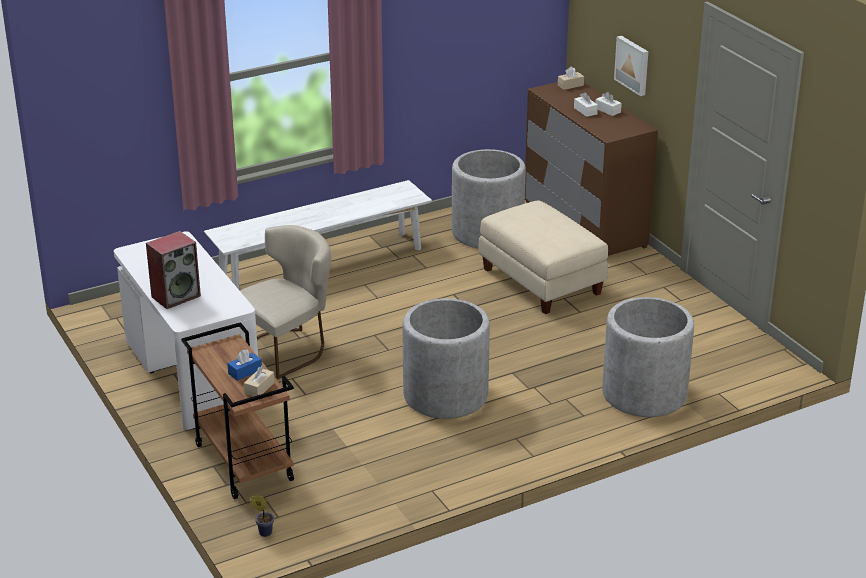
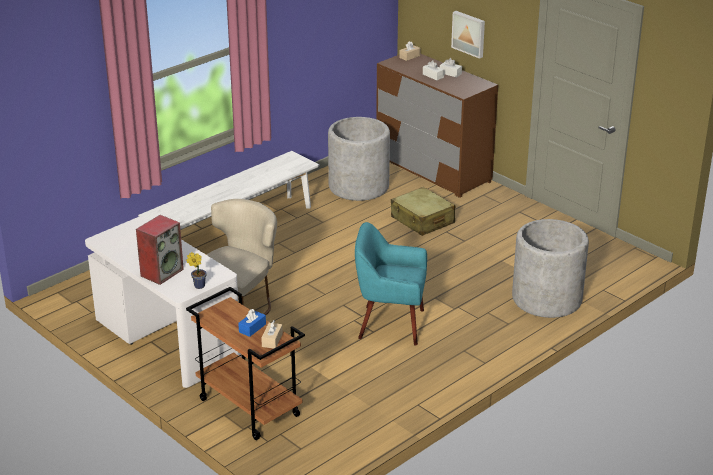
camera: 15 degrees left, 0 degrees up
(264, 532) = (295, 463): potted plant -> potted plant (198, 286)
(445, 395) = (390, 324): grey planter -> turquoise armchair
(542, 281) = (422, 220): beige ottoman -> beige suitcase

